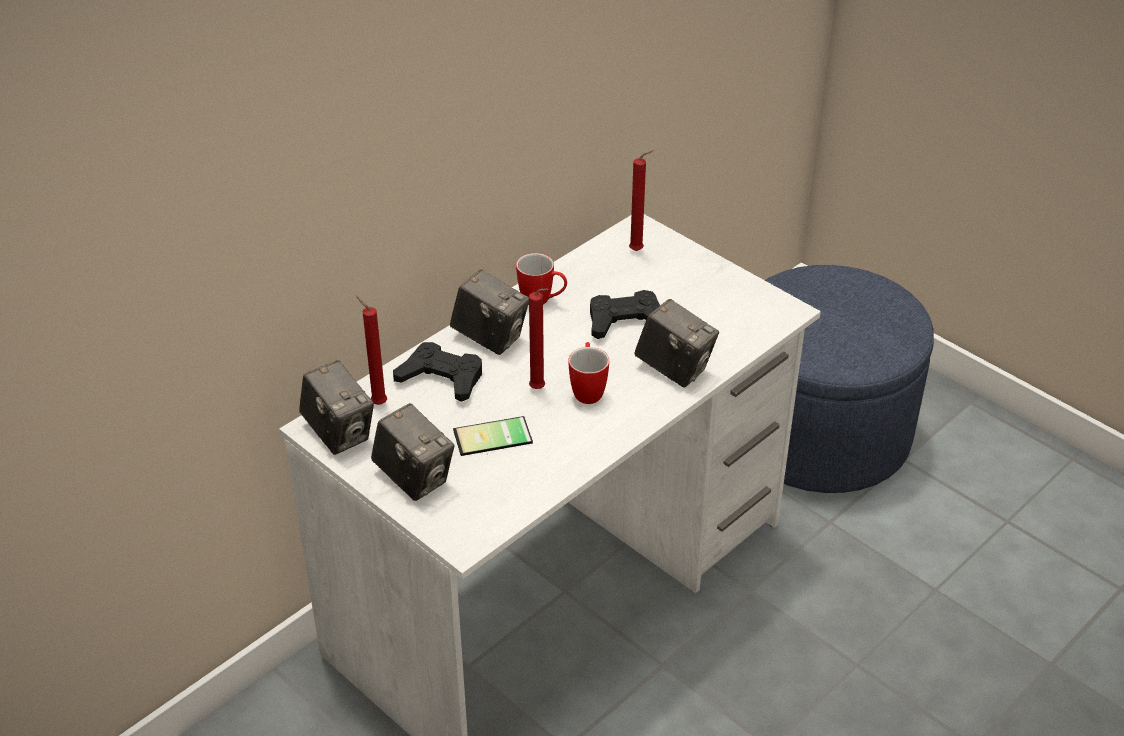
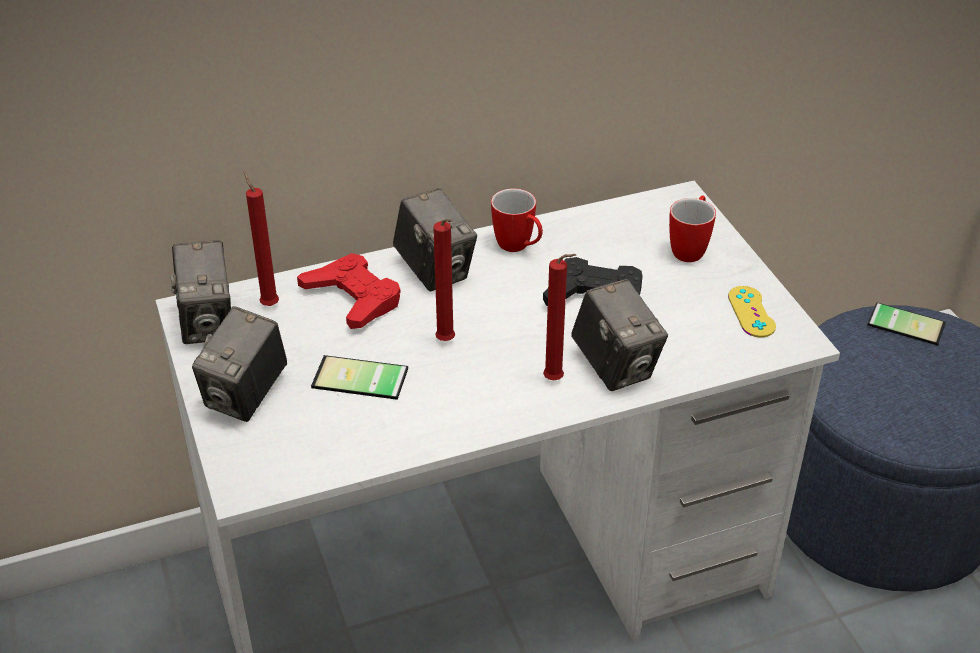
camera: 25 degrees right, 0 degrees up
(414, 478) = (246, 396): camera -> camera turned 45 degrees clockwise
(441, 378) = (353, 298): black game controller -> red game controller
(588, 390) = (500, 359): mug -> mug (690, 248)
(638, 251) = (664, 223): red candle -> red candle (556, 381)
(743, 300) = (751, 312): none -> yellow game controller
(809, 279) = (907, 322): none -> phone

